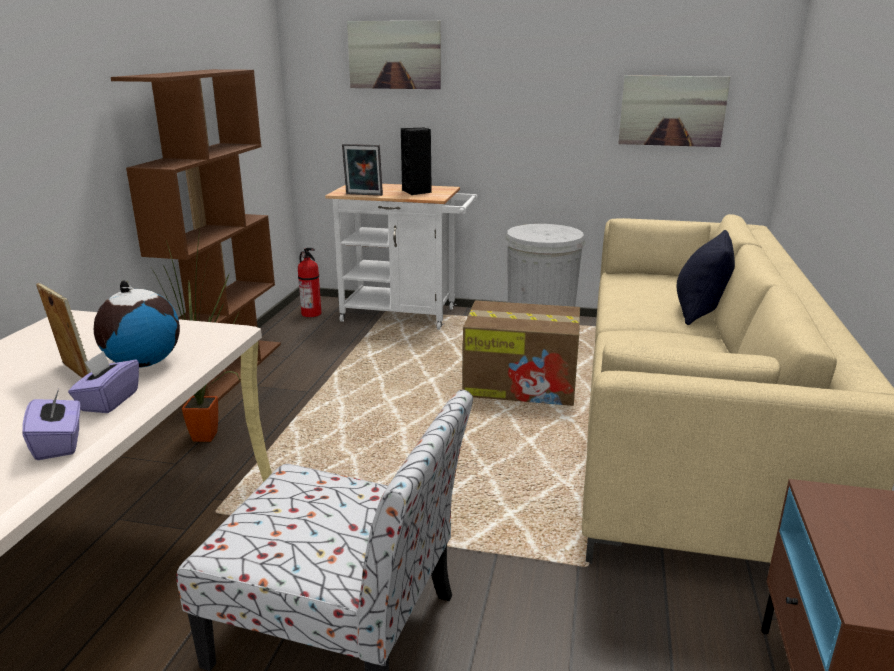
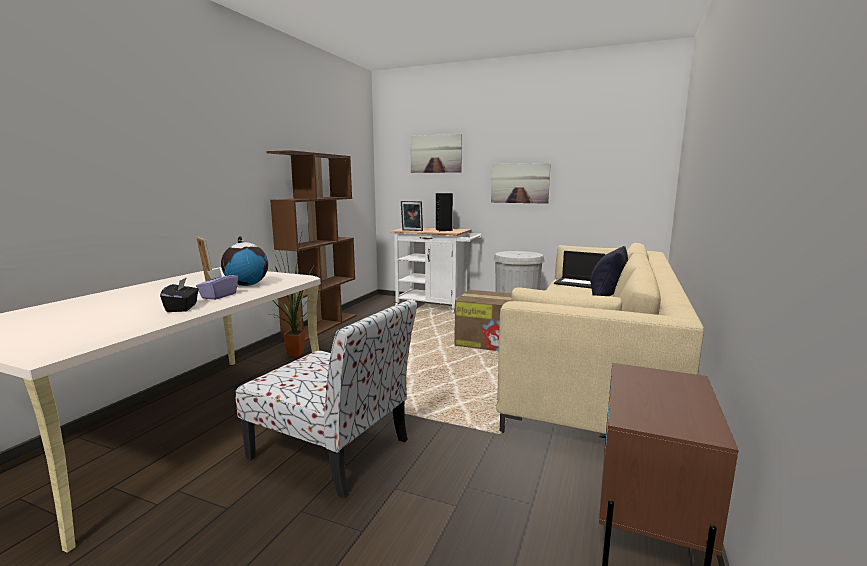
camera: 10 degrees right, 10 degrees down
(59, 444) = (182, 308): purple tissue box -> black tissue box
(312, 314) = (380, 303): fire extinguisher -> none
(648, 284) = (579, 283): none -> laptop
(672, 111) = (600, 182): picture -> picture (520, 183)

